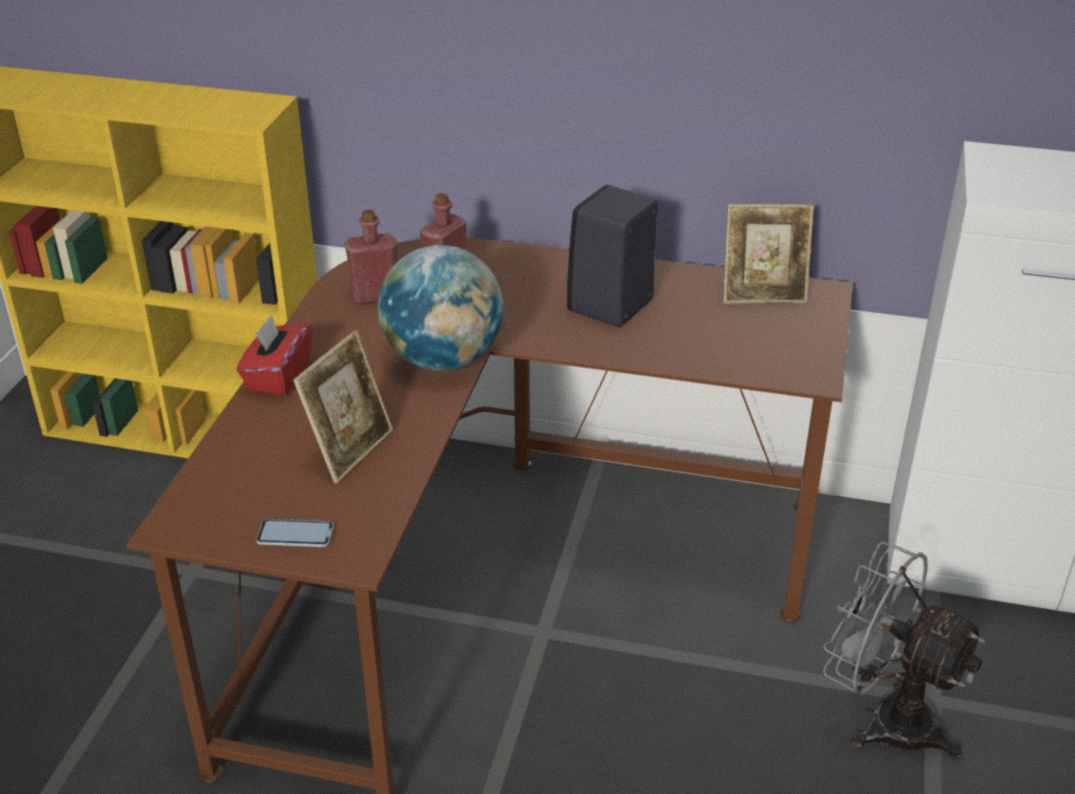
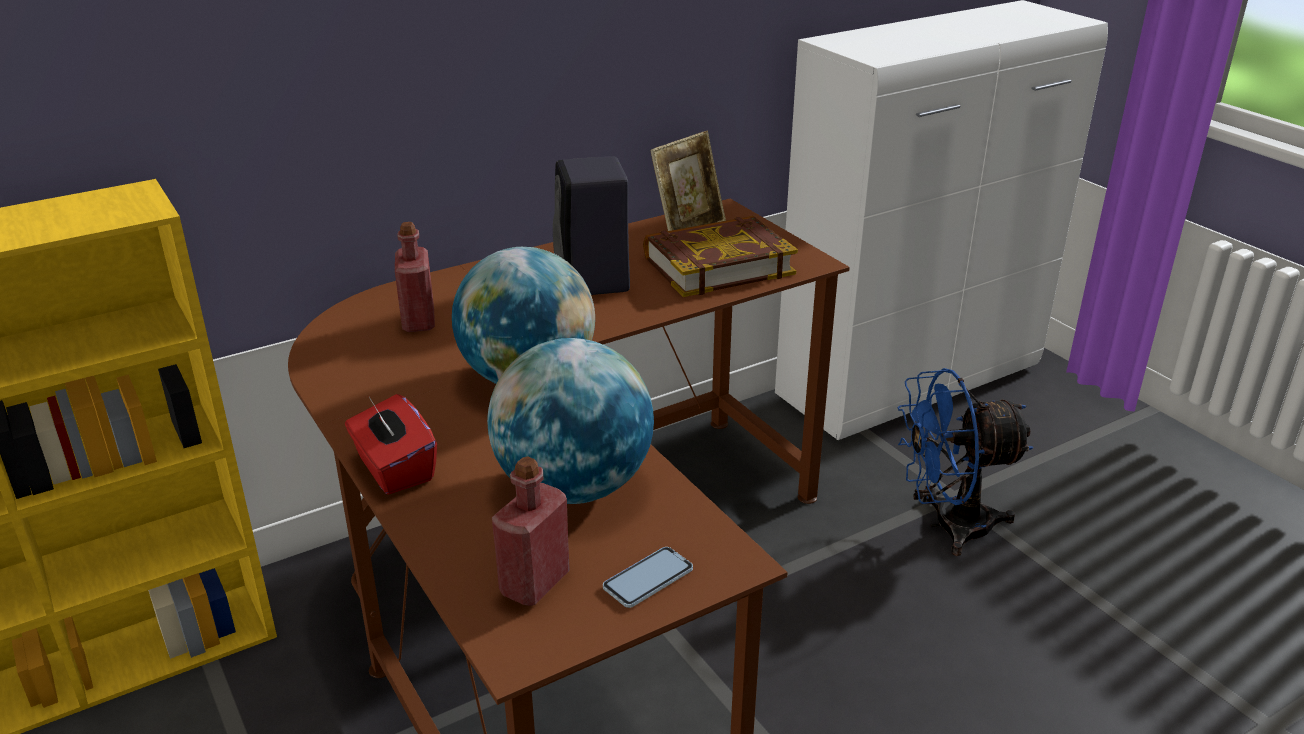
camera: 45 degrees left, 5 degrees down
(350, 450) = (573, 487): picture frame -> globe
(375, 296) = (375, 362): red bottle -> red bottle (534, 583)
(728, 340) = (717, 265): none -> book
(885, 719) = (947, 526): grey fan -> blue fan

